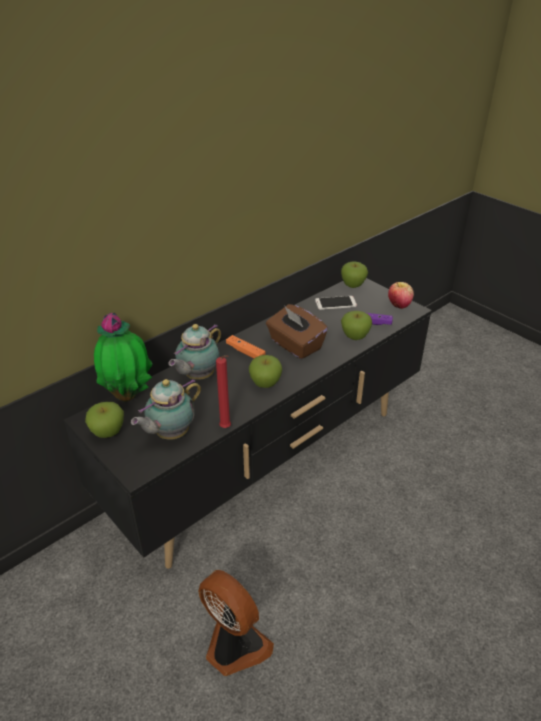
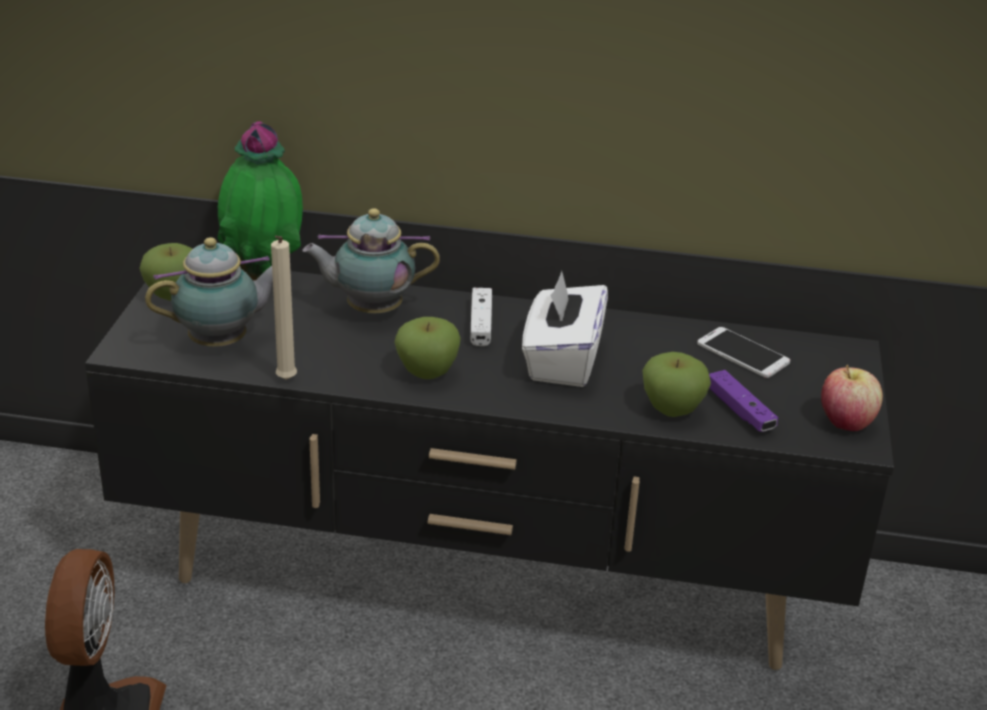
camera: 50 degrees right, 5 degrees down
(170, 434) = (222, 342): teapot -> teapot turned 150 degrees clockwise
(226, 428) = (285, 381): red candle -> beige candle
(245, 352) = (481, 324): orange game controller -> white game controller
(295, 345) = (562, 360): brown tissue box -> white tissue box
(353, 285) = (829, 350): apple -> none

